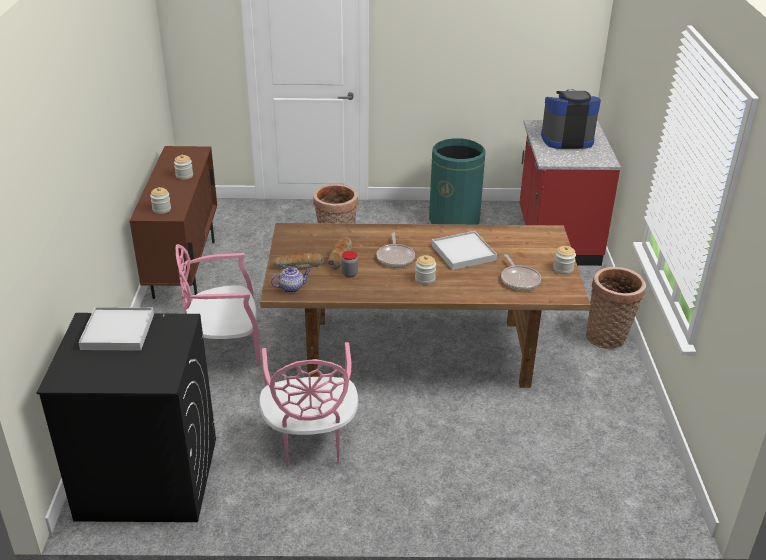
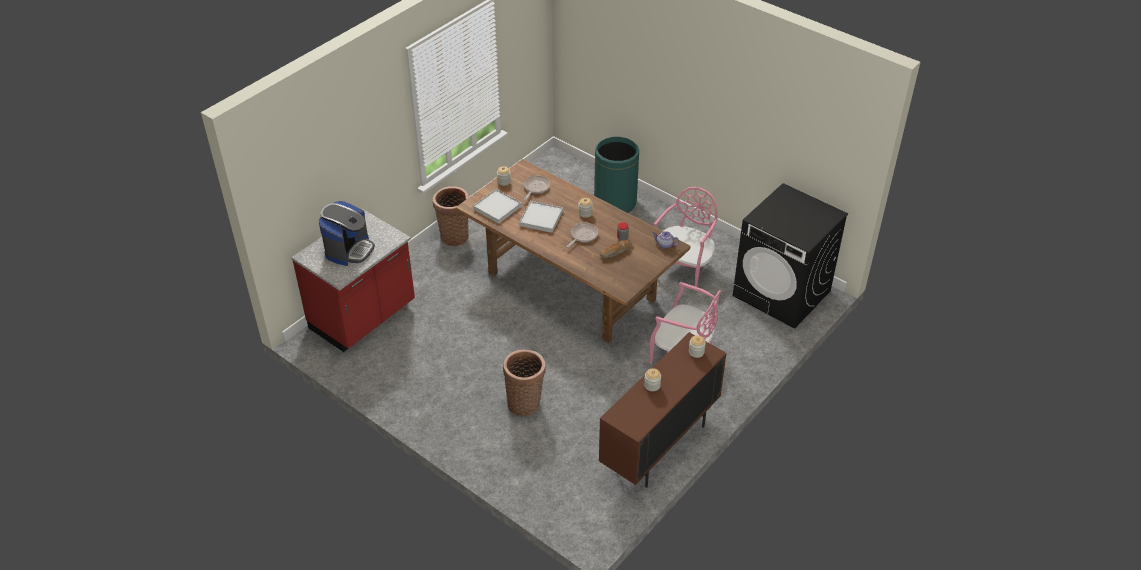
camera: 140 degrees left, 10 degrees up
(118, 331) = (792, 228): white tray -> white tray (497, 208)
(299, 266) = (646, 258): bread -> none
(454, 222) = (407, 377): green trash can -> green trash can (615, 202)
(566, 139) = (349, 250): coffee machine -> coffee machine turned 105 degrees counterclockwise

